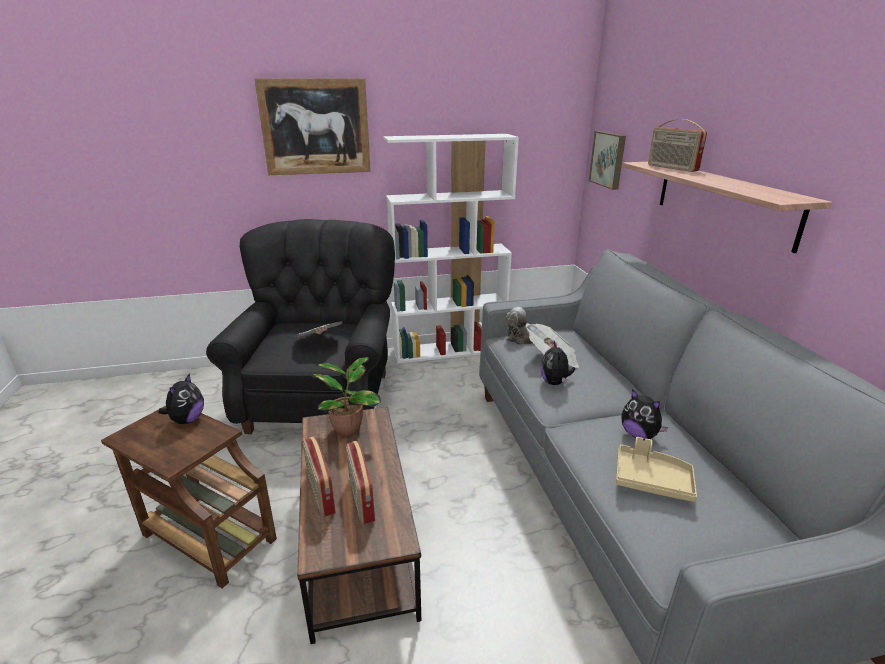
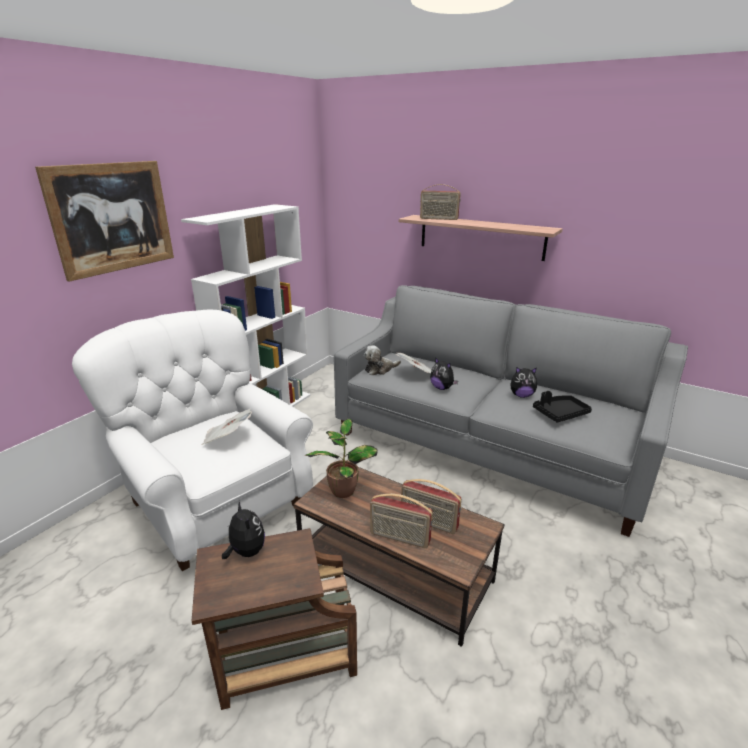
camera: 45 degrees left, 0 degrees up
(322, 399) = (214, 502): black armchair -> white armchair
(608, 159) = (354, 217): picture -> none
(651, 480) = (560, 413): beige tray -> black tray

